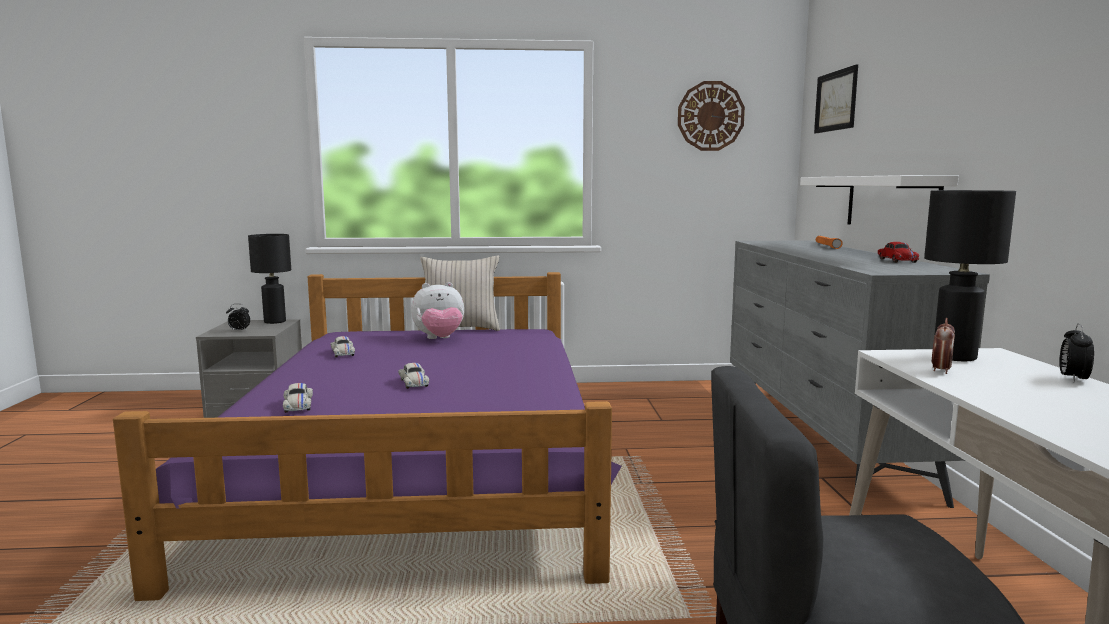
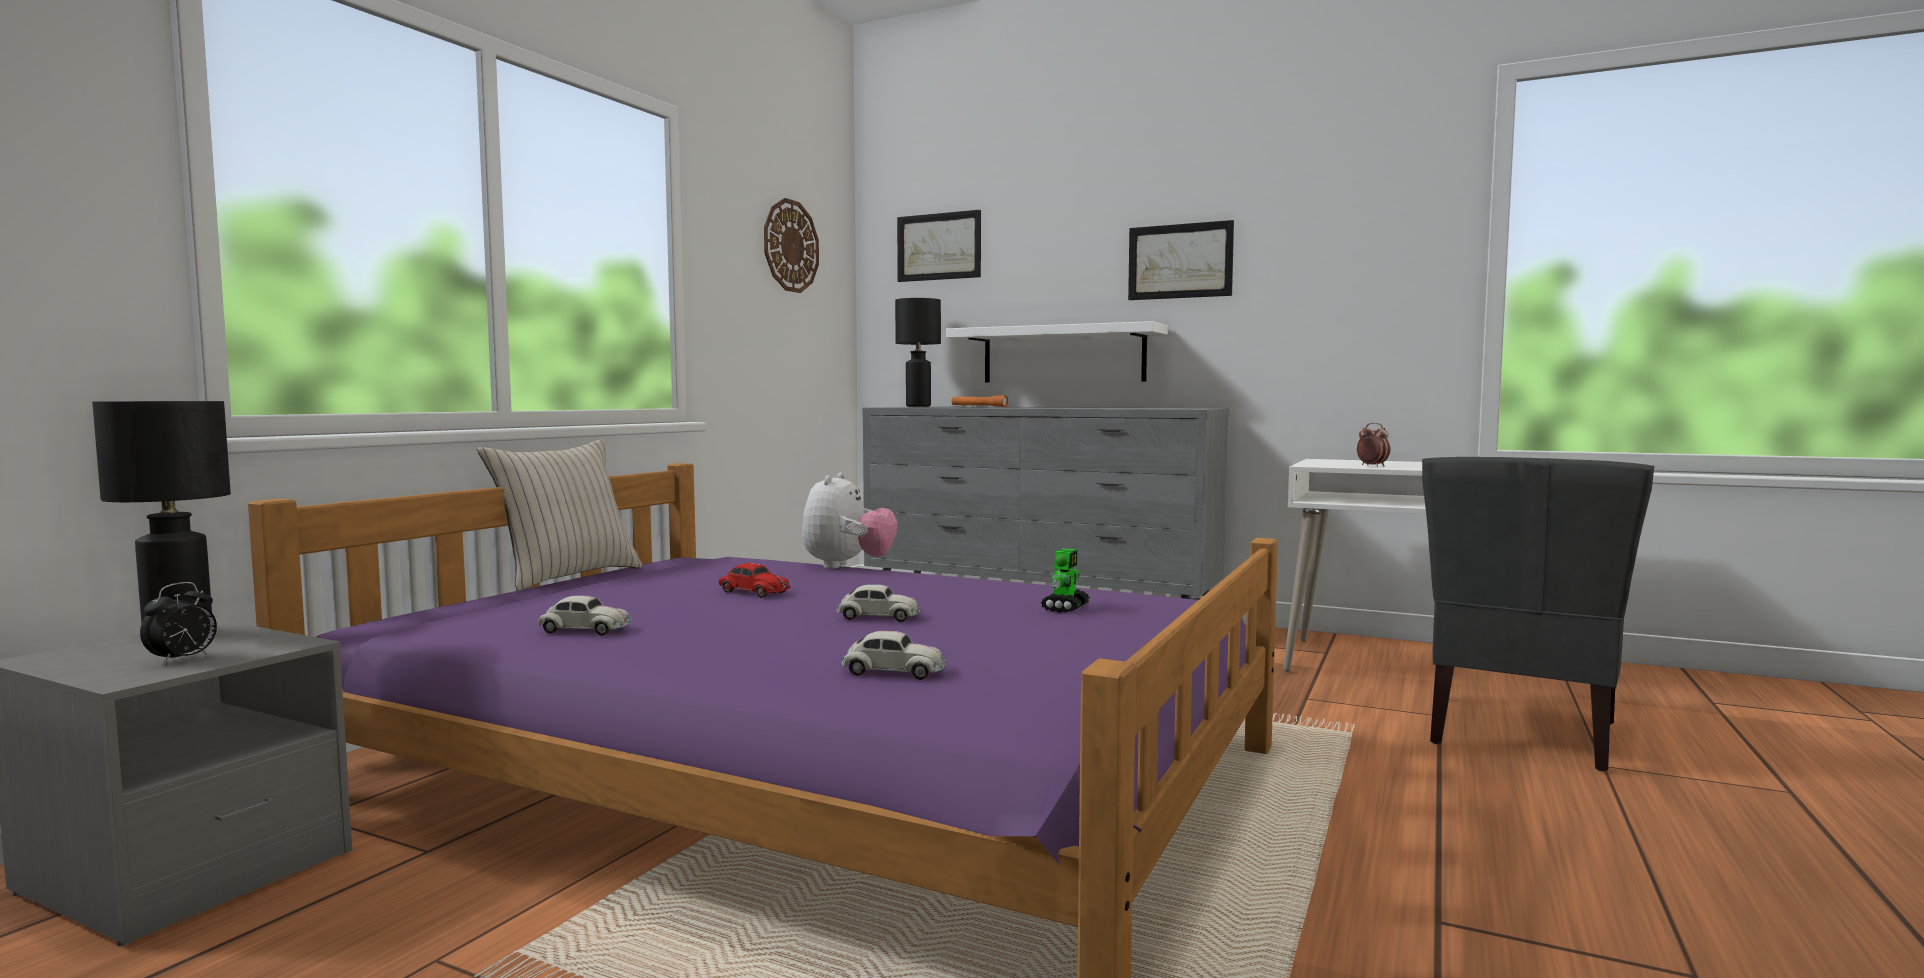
camera: 60 degrees left, 5 degrees down
(439, 339) = (634, 586): plush toy -> plush toy (847, 566)
(483, 410) = (1065, 608): none -> toy robot
(897, 261) = (1122, 407): red toy car -> red toy car (754, 592)
(955, 357) = (1331, 462): black table lamp -> black table lamp (918, 406)
(974, 103) = (1180, 261): none -> picture
(1072, 379) = (1409, 462): alarm clock -> none

